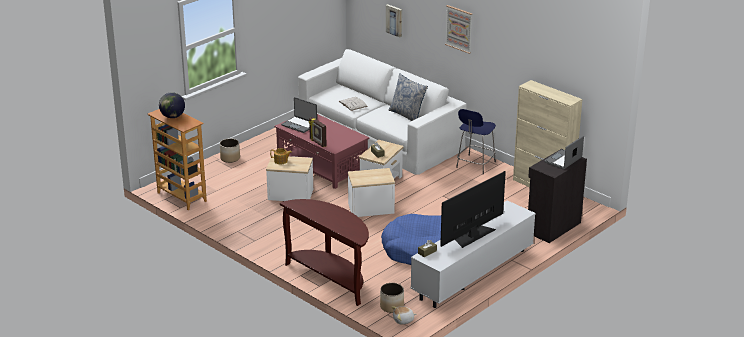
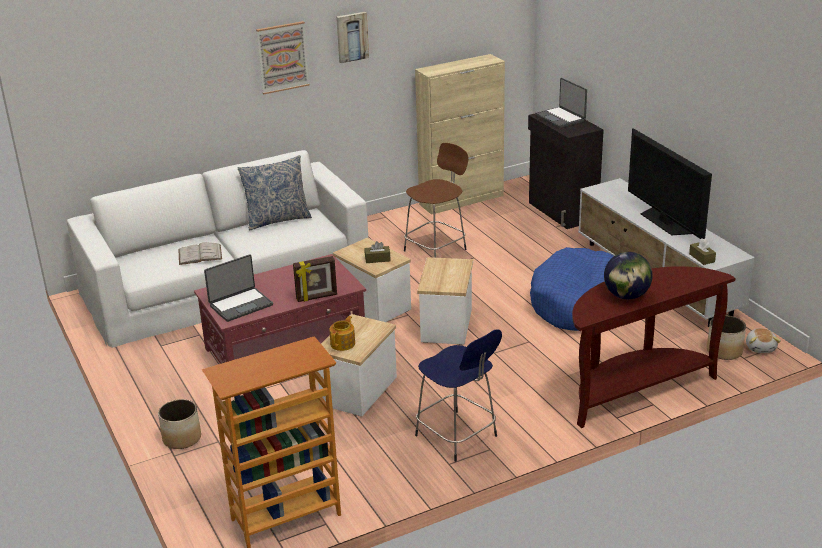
camera: 70 degrees left, 0 degrees up
(172, 116) = (260, 368): globe -> globe (626, 296)
(394, 20) = (153, 107): picture -> picture (351, 37)
(464, 190) = (436, 249): none -> brown stool
(475, 165) = (375, 231): blue stool -> blue stool (458, 437)

